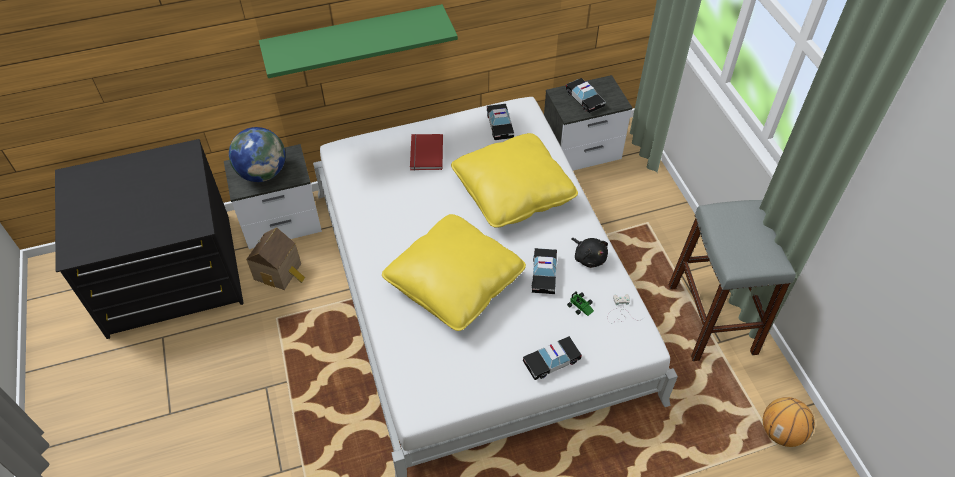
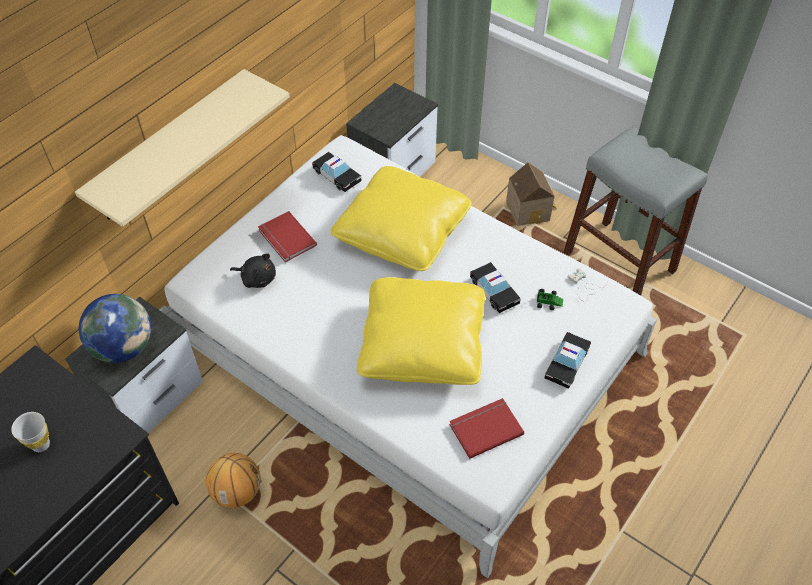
camera: 35 degrees left, 0 degrees up
(150, 204) = (41, 445): none -> white cup
(280, 272) = (191, 447): toy house -> toy house (529, 210)
(355, 40) = (170, 147): green shelf -> beige shelf
(446, 369) = (484, 428): none -> red book
(584, 99) = (389, 116): toy car -> none
(589, 257) = (518, 255): black plush toy -> black plush toy (257, 278)
(781, 432) = (741, 323): basketball -> basketball (237, 491)

